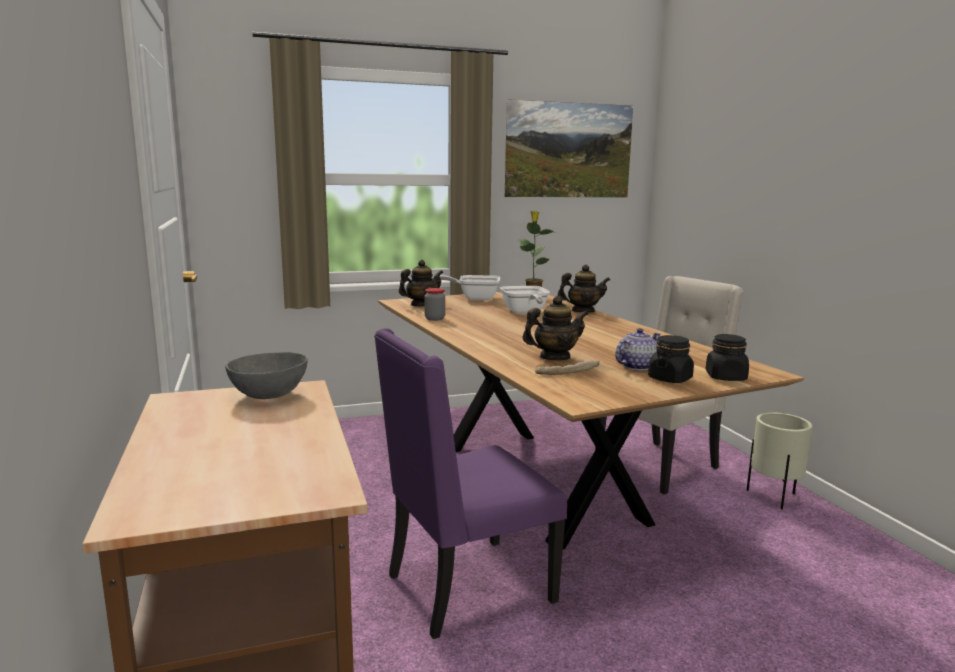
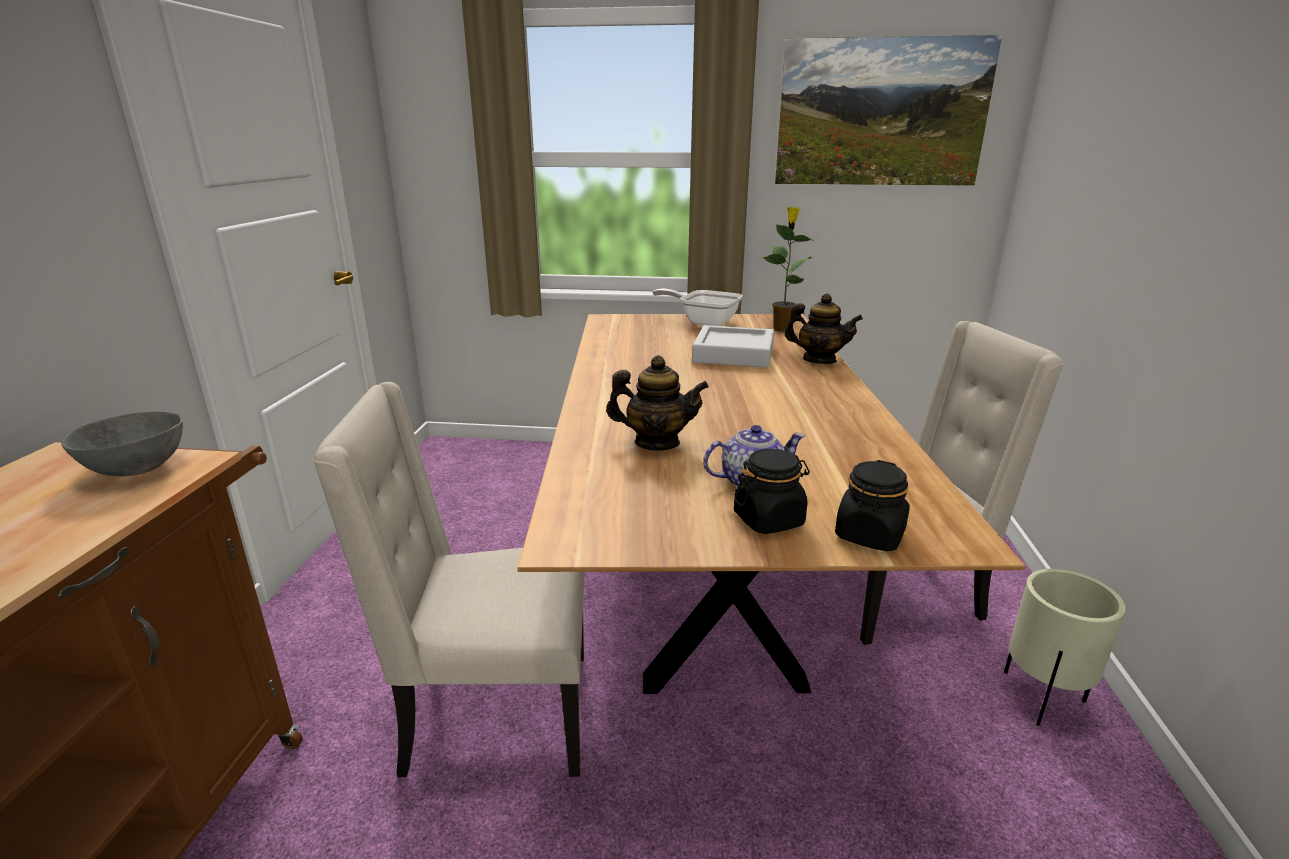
camera: 25 degrees right, 10 degrees up
(421, 305) = (623, 327): teapot -> none
(434, 319) = (606, 351): jar -> none
(466, 589) = (494, 715): purple chair -> beige chair
(524, 313) = (733, 354): frying pan -> grey tray
(567, 373) = (629, 478): bread -> none

